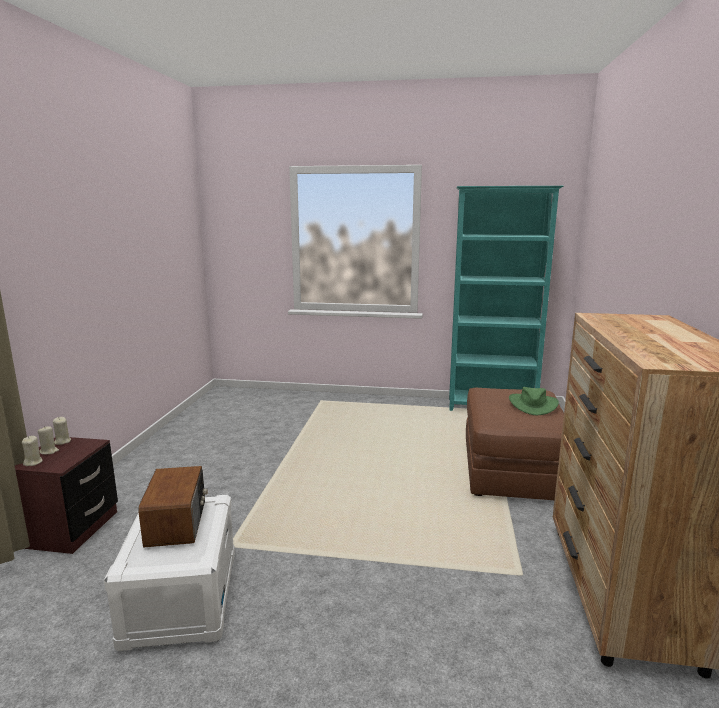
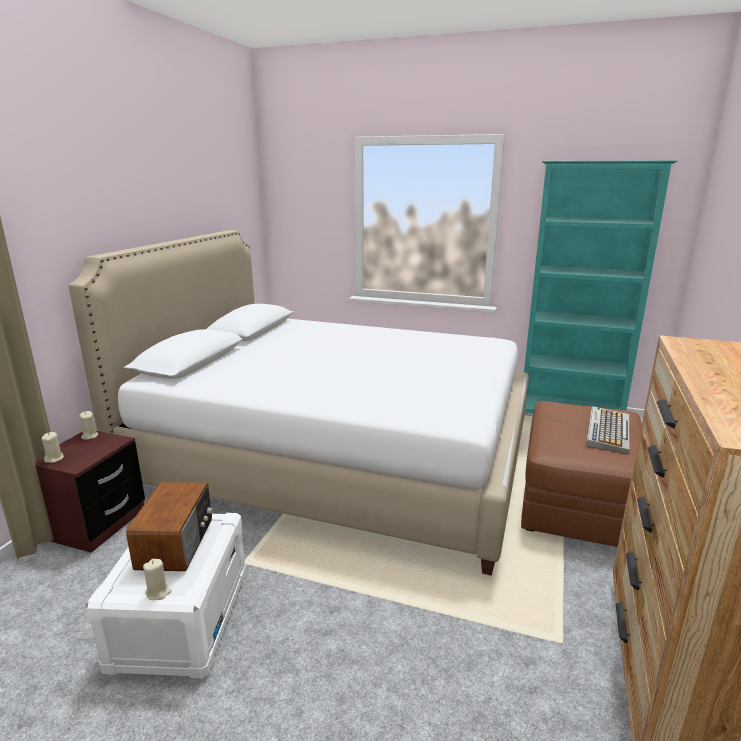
camera: 10 degrees right, 5 degrees up
(49, 451) = (73, 447): beige candle -> beige candle (158, 592)
(294, 454) = (337, 459): none -> white bed
(532, 405) = (607, 430): green hat -> keyboard

